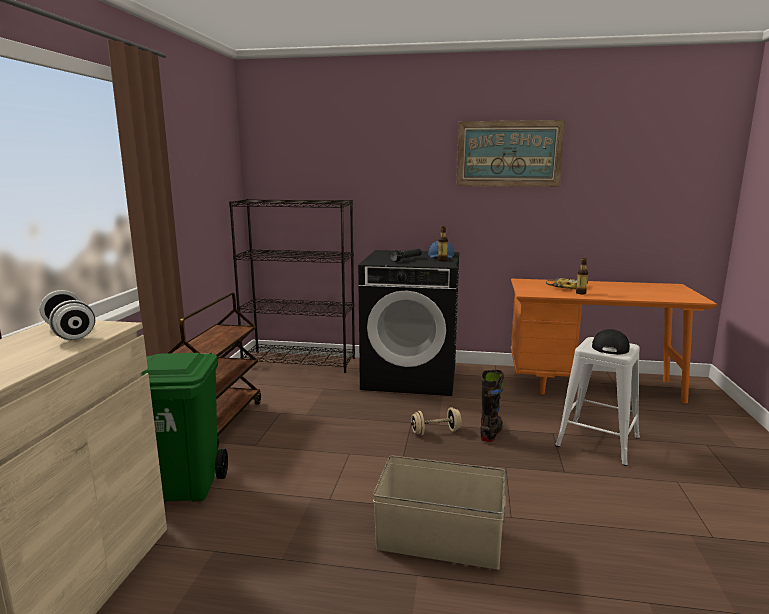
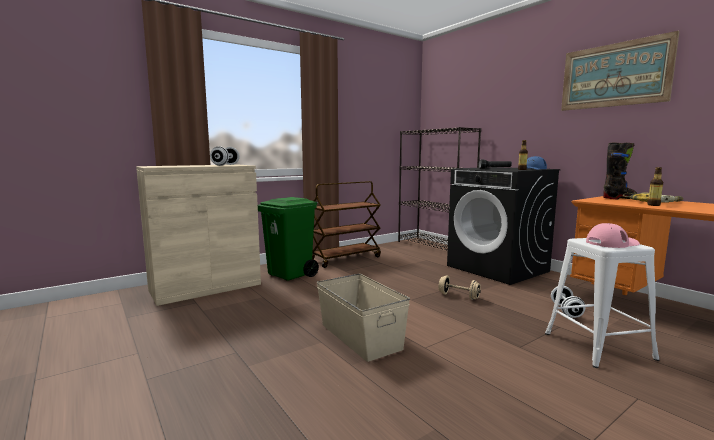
camera: 45 degrees right, 5 degrees down
(491, 432) = (501, 309): black boot -> black boot (619, 198)
(532, 411) = (566, 311): none -> white dumbbell
(610, 347) = (611, 243): black cap -> pink cap

